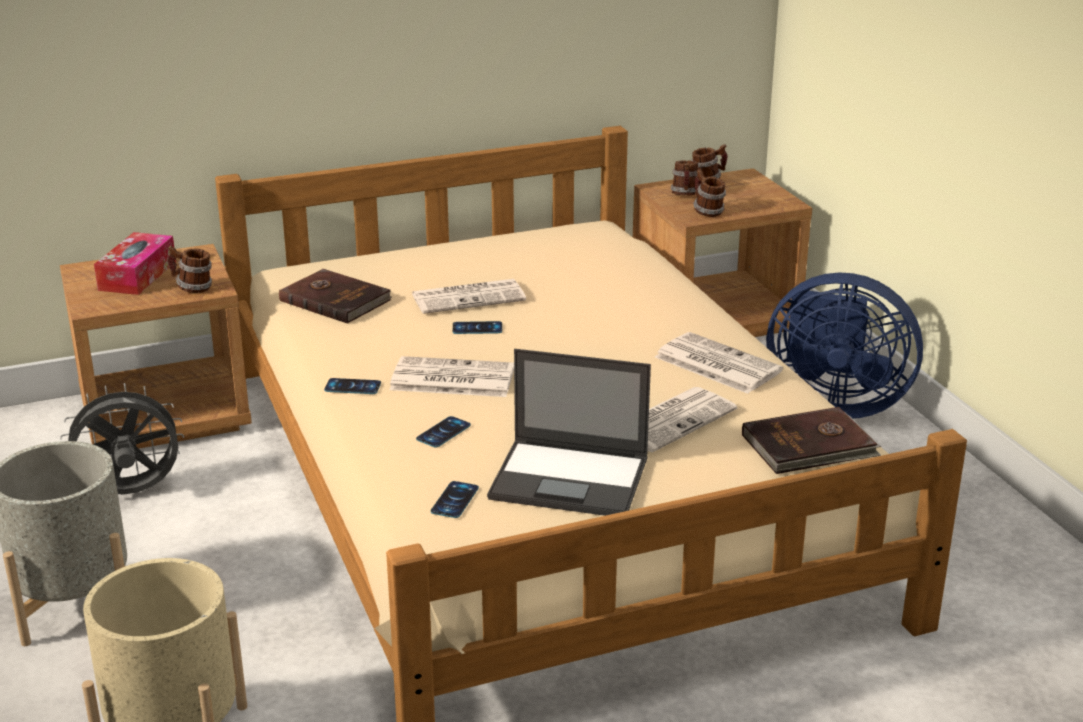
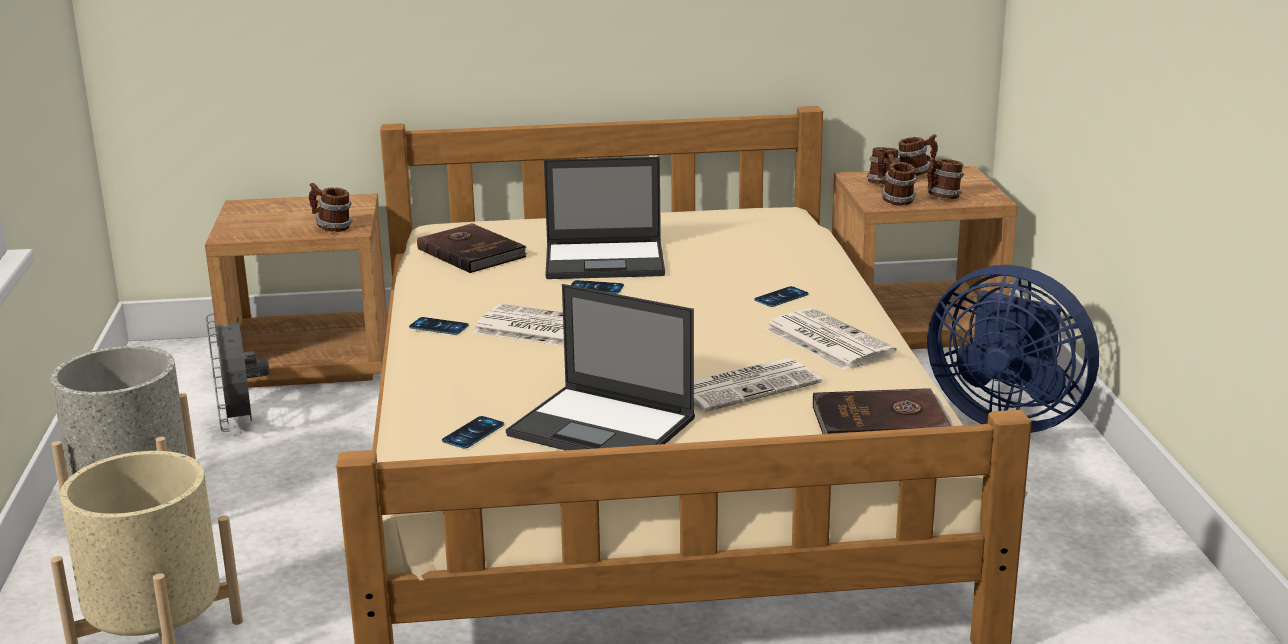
camera: 15 degrees right, 5 degrees down
(130, 494) = (240, 424): grey fan -> grey fan turned 105 degrees counterclockwise
(137, 275) = (289, 214): tissue box -> none
(443, 432) = (501, 374): phone -> phone (781, 297)
(469, 297) = (606, 261): newspaper -> laptop
(745, 205) = (942, 197): none -> mug

